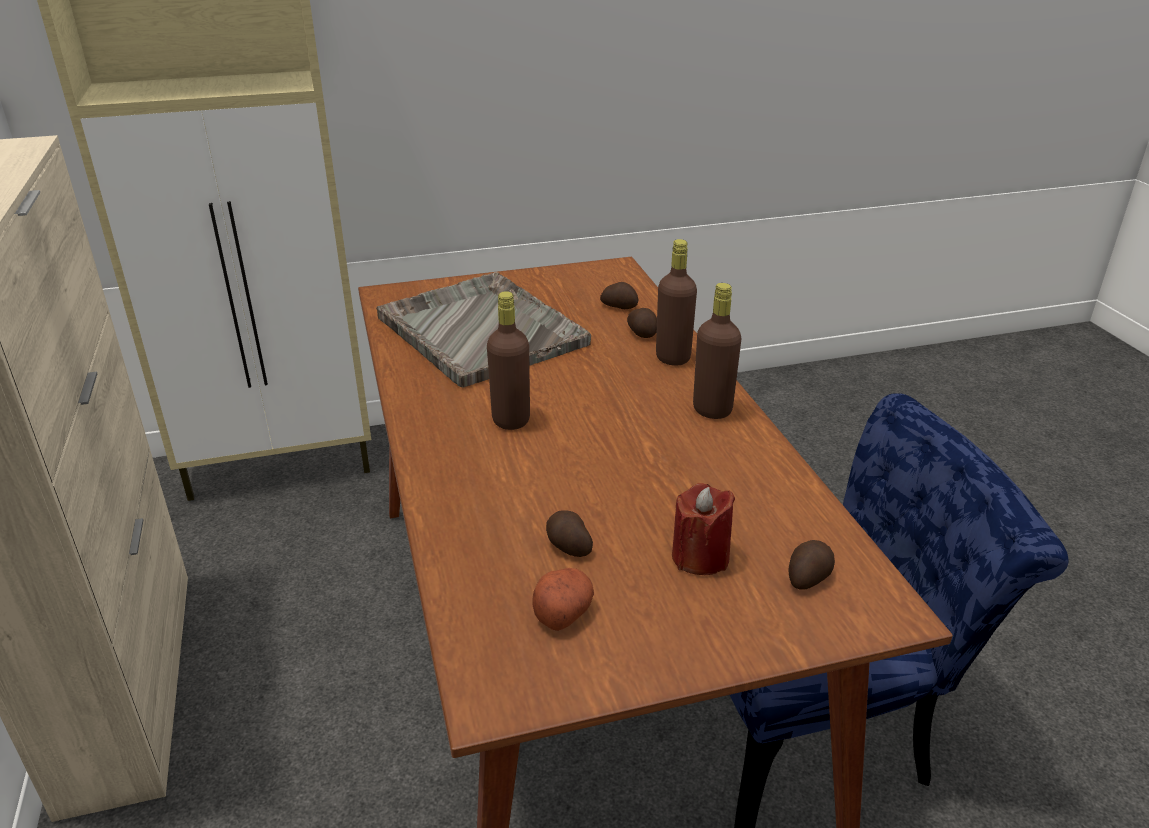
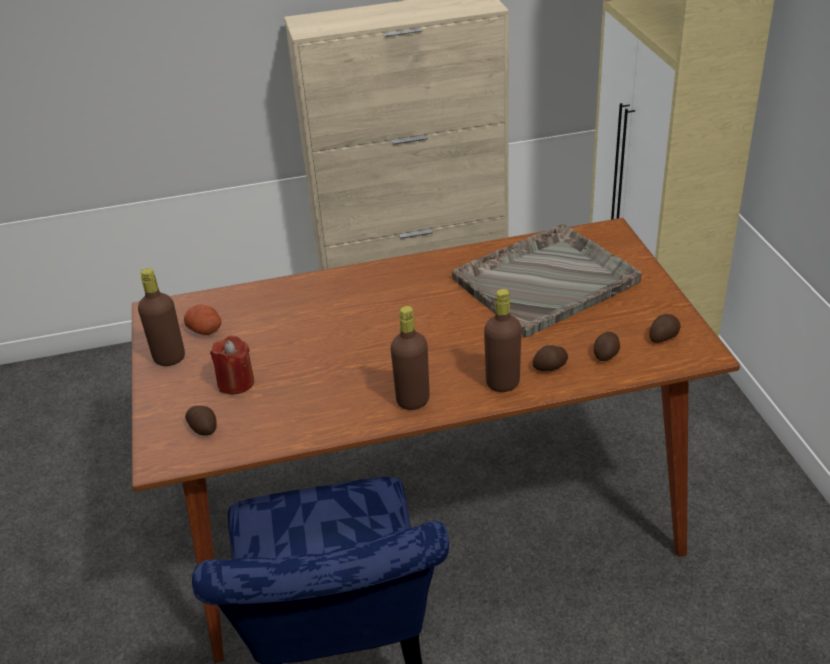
camera: 95 degrees right, 5 degrees up
(511, 420) = (406, 303): brown bottle -> brown bottle (169, 358)
(568, 546) = (261, 331): potato -> potato (663, 336)

